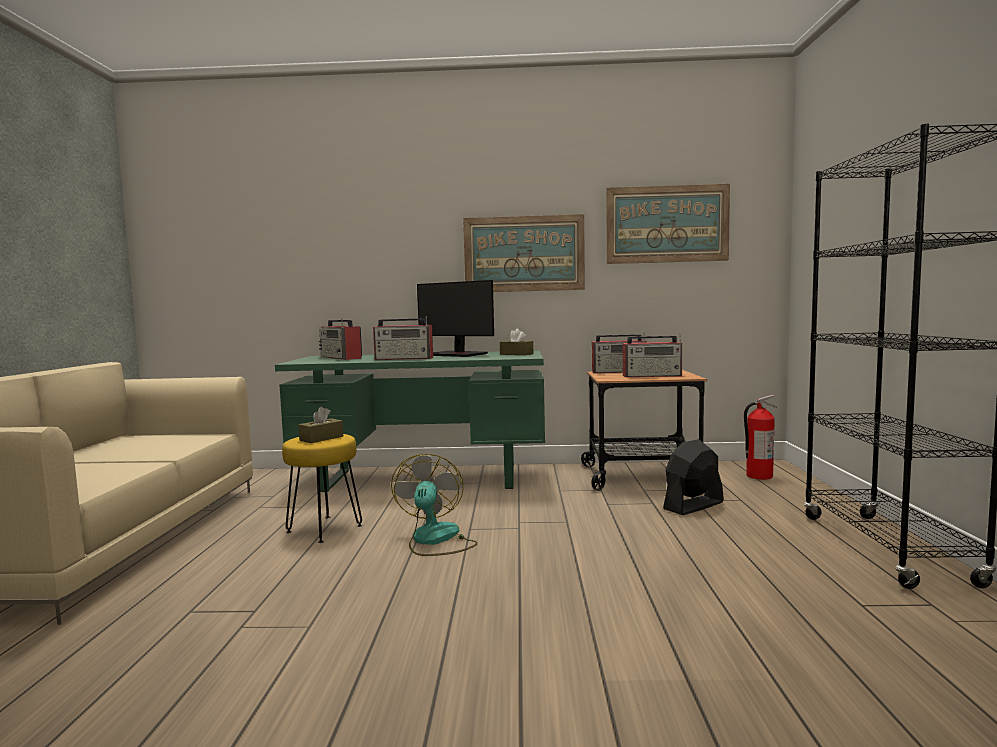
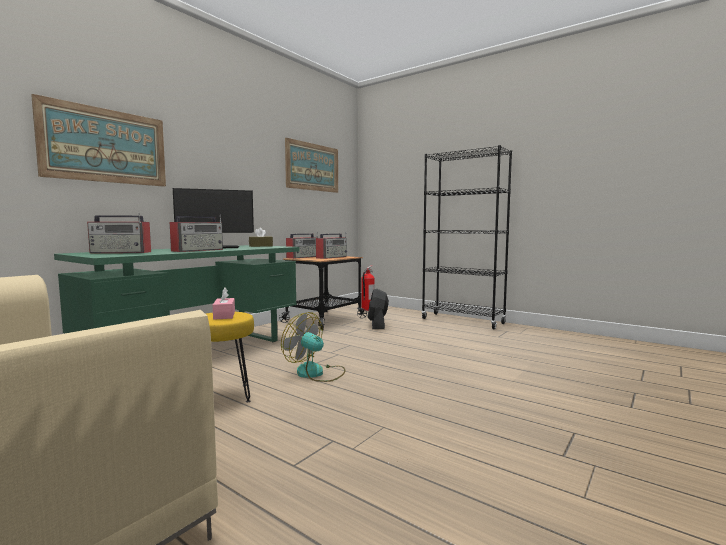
camera: 55 degrees left, 0 degrees up
(321, 438) = (224, 315): brown tissue box -> pink tissue box
(524, 254) = (240, 174): picture -> picture (106, 146)

